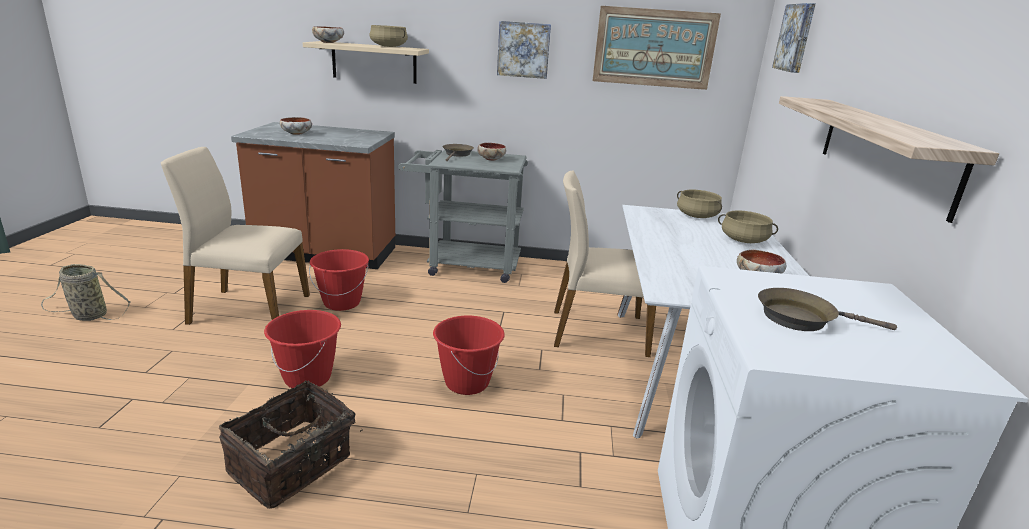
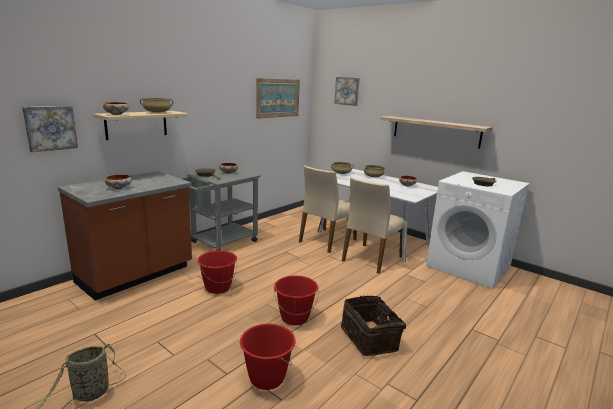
camera: 55 degrees left, 5 degrees down
(248, 309) = (183, 320): beige chair -> beige chair (371, 258)
(466, 382) = (339, 279): red bucket -> red bucket (266, 378)
(523, 49) = (224, 105): picture -> picture (50, 128)

